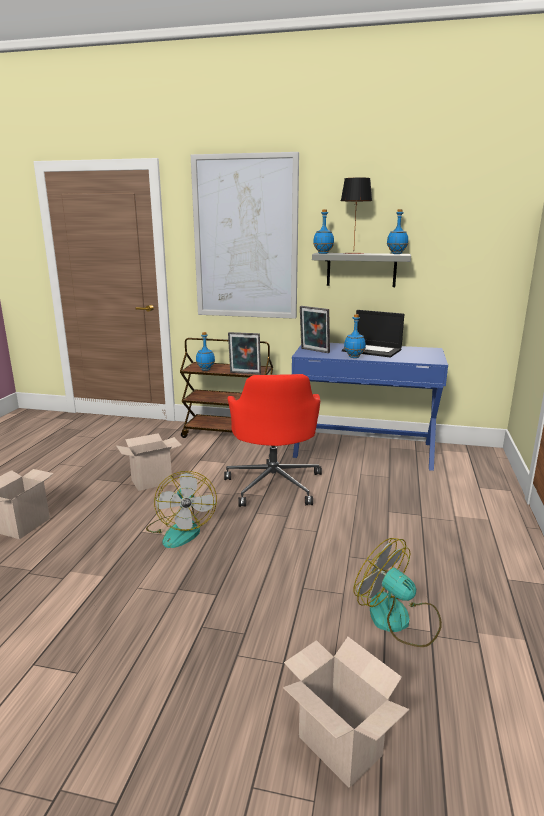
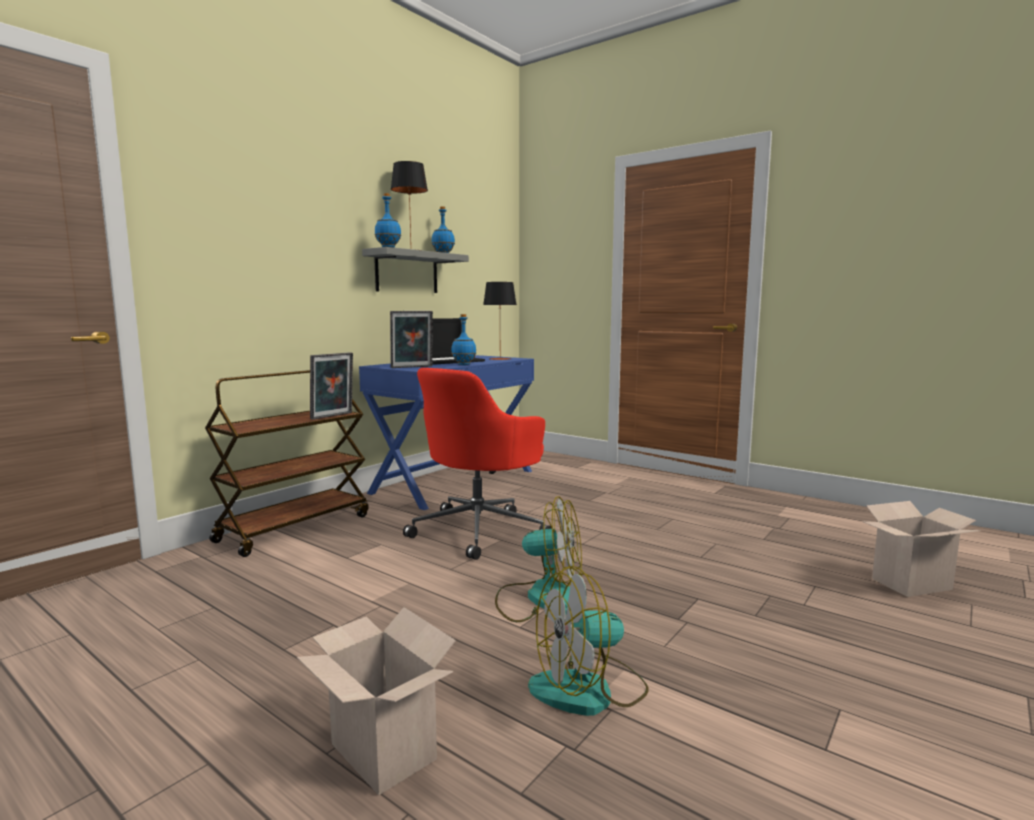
camera: 65 degrees left, 10 degrees down
(152, 481) = (367, 599): cardboard box -> none
(206, 369) = (269, 425): blue bottle -> none
(245, 238) = (274, 221): picture -> none
(274, 484) = (480, 530): red office chair -> red office chair turned 105 degrees clockwise
(398, 620) = (758, 533): fan -> fan (589, 690)
(418, 358) = (500, 359): none -> table lamp

